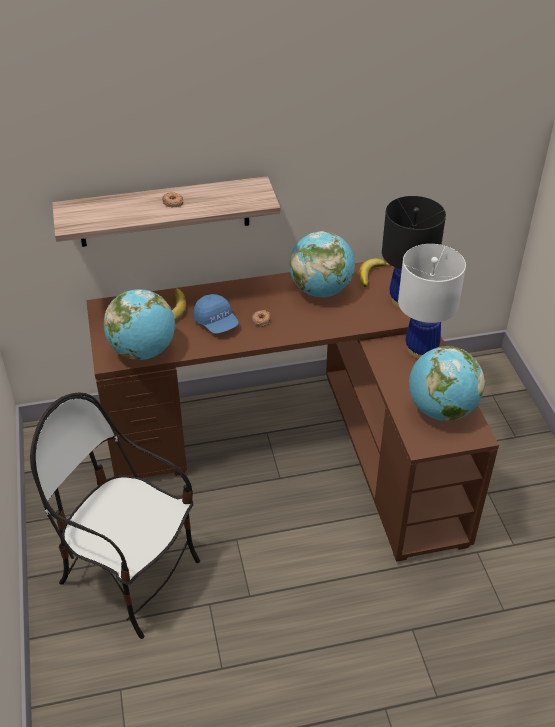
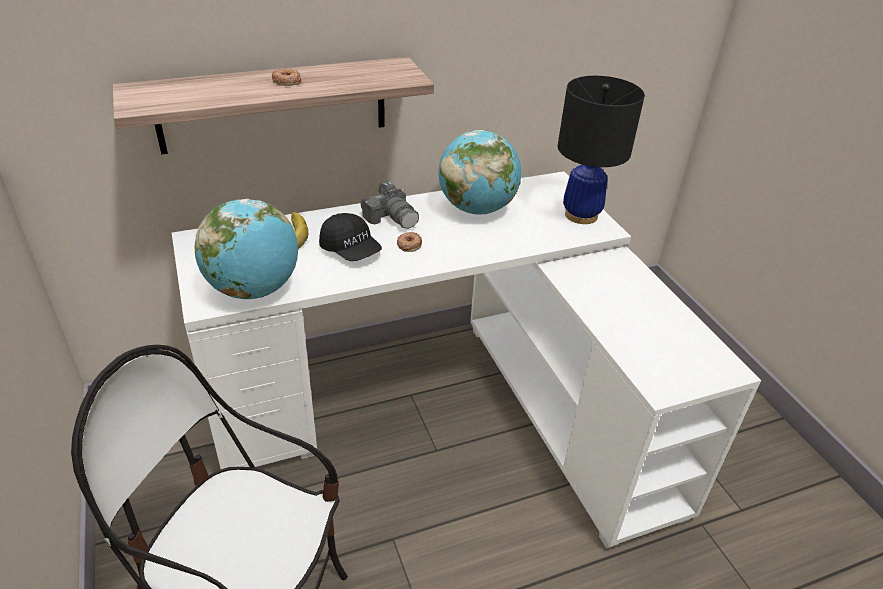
camera: 10 degrees left, 5 degrees down
(216, 323) = (351, 250): blue cap -> black cap
(252, 295) = (392, 218): none -> camera
(300, 443) = (453, 404): brown desk -> white desk
(375, 276) = (537, 192): banana -> none
(421, 349) = (617, 270): white table lamp -> none
(441, 410) = (669, 340): globe -> none

